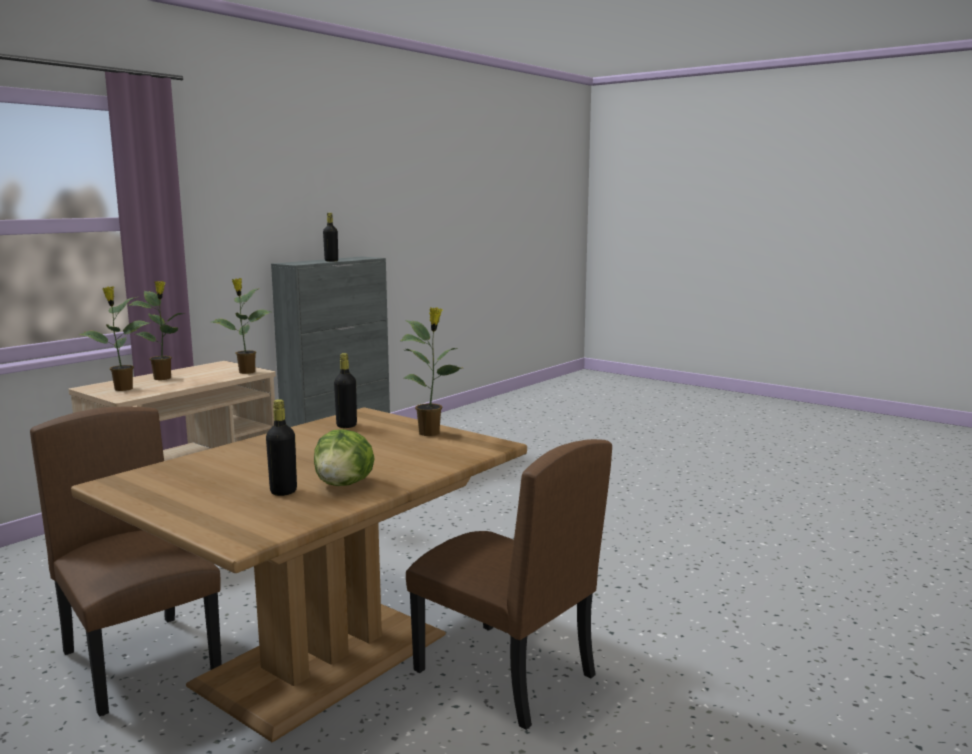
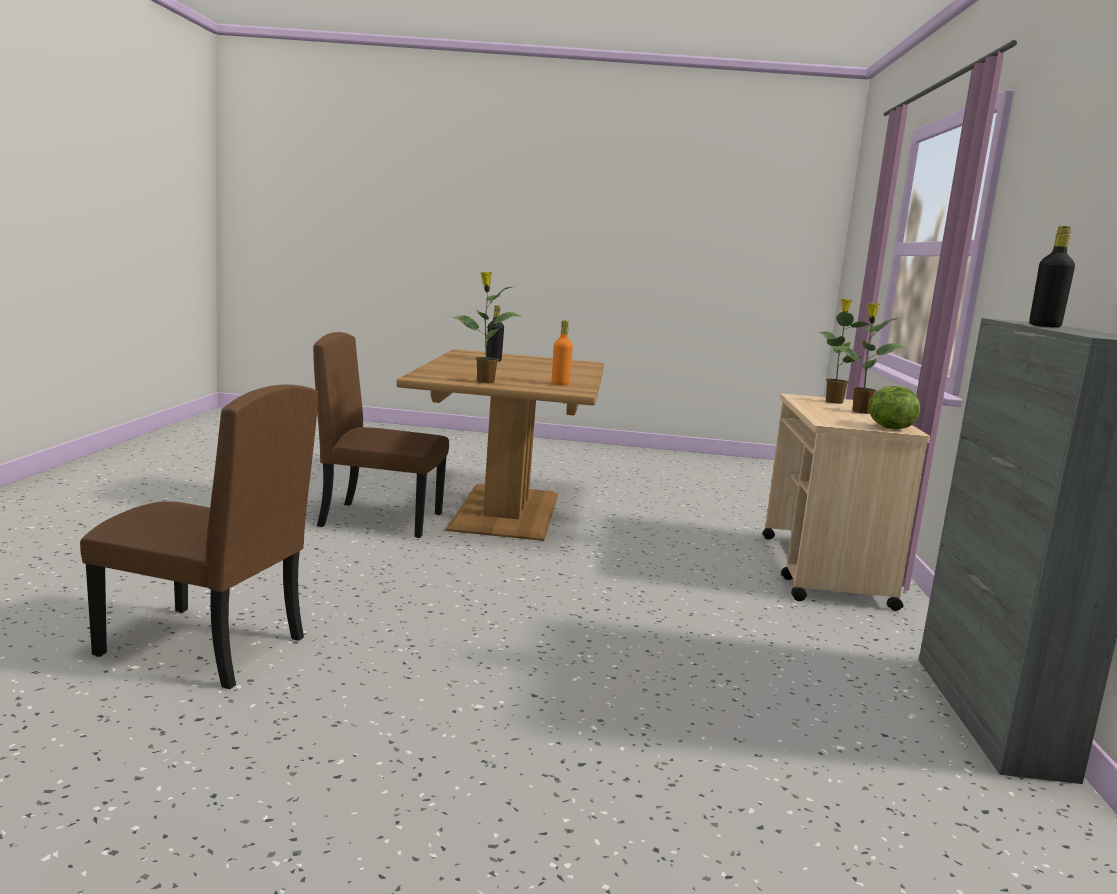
camera: 145 degrees right, 0 degrees up
(141, 661) = (604, 499): brown chair -> brown chair (201, 647)
(246, 372) = (831, 422): potted plant -> none
(344, 484) = (469, 362): lettuce -> lettuce (888, 428)
(346, 425) = (560, 384): black bottle -> orange bottle

